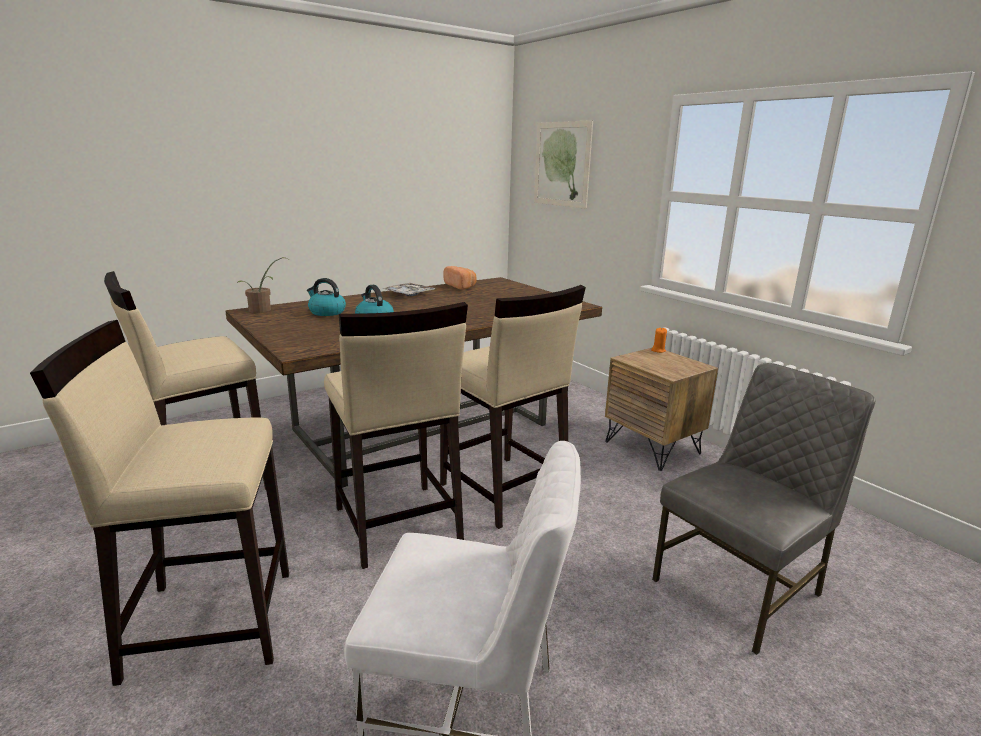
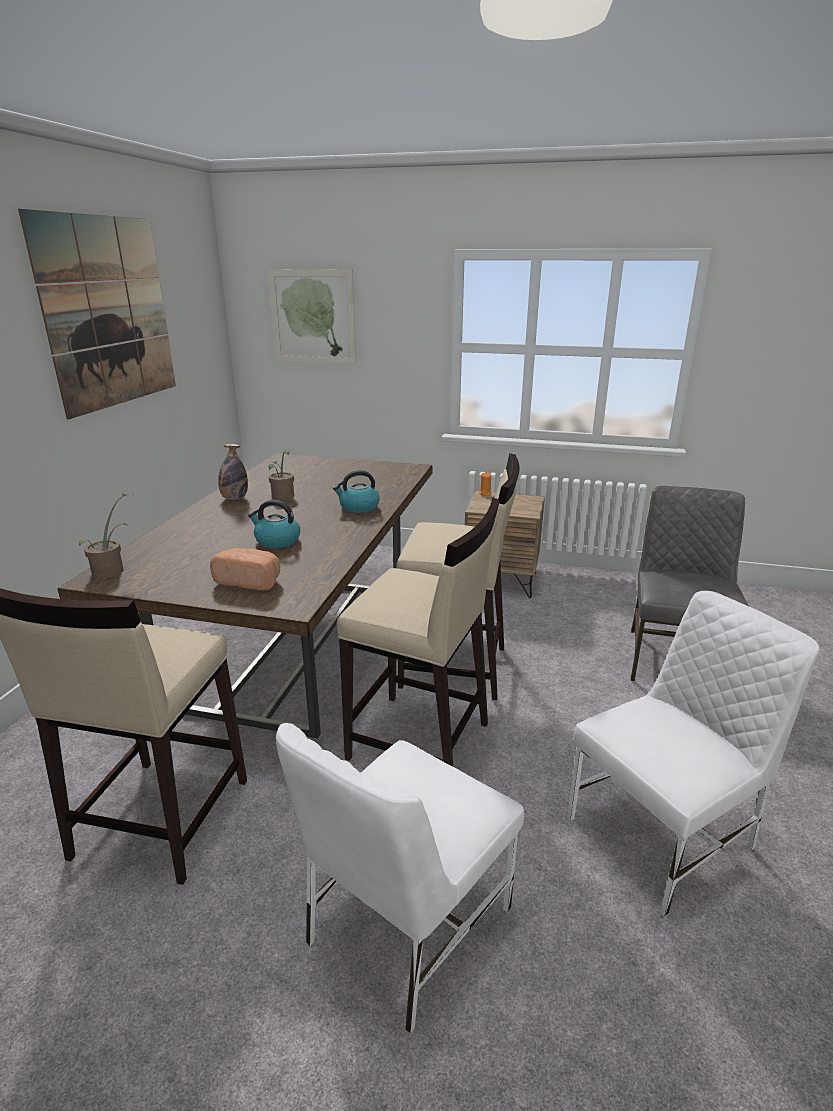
camera: 40 degrees left, 5 degrees up
(209, 622) = (405, 925): beige stool -> white chair
(326, 312) = (201, 548): kettle -> kettle (358, 507)
(375, 144) = (108, 313): none -> picture
(409, 294) = (234, 498): tray -> bottle
(439, 300) = (283, 497): none -> potted plant
(461, 286) = (265, 474): bread -> bread (250, 581)

